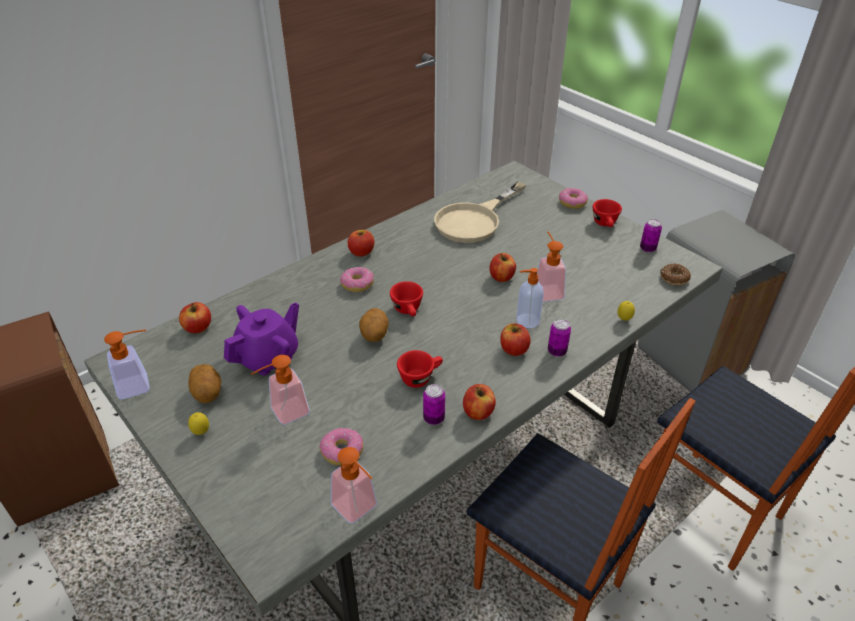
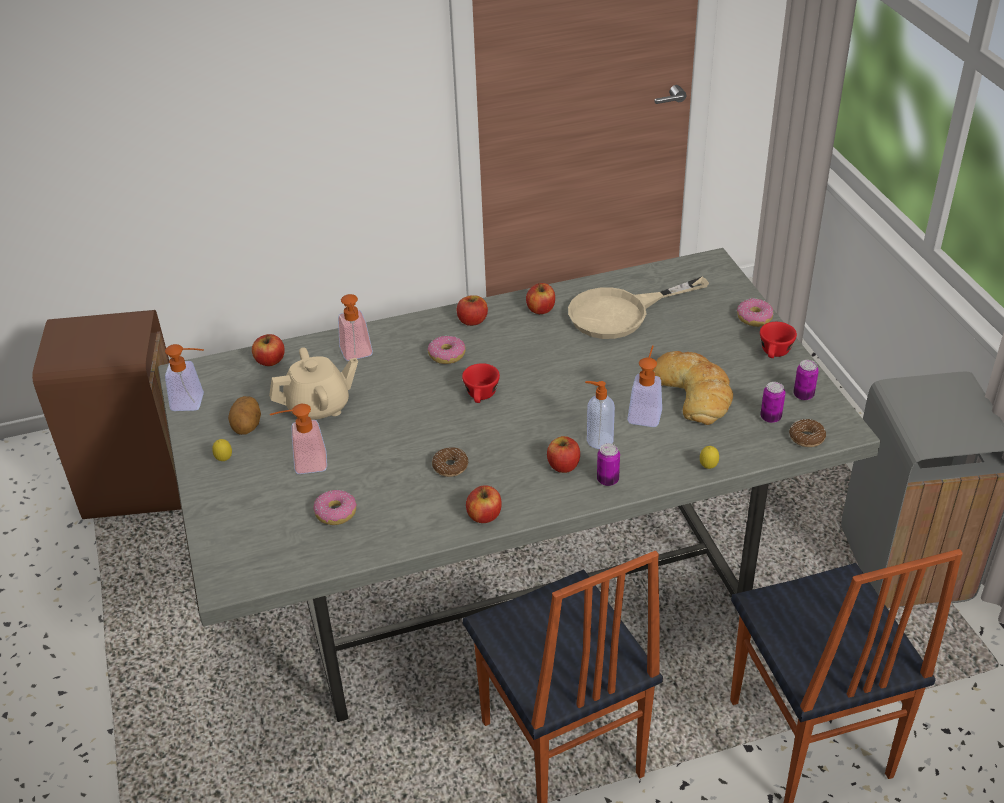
camera: 25 degrees right, 0 degrees up
(268, 357) = (318, 407): purple teapot -> beige teapot
(359, 510) = (321, 567): soap dispenser -> soap dispenser (357, 355)
(374, 335) = (431, 413): potato -> none
(420, 377) = (450, 466): red cup -> donut
(434, 418) = (438, 508): can -> can (770, 417)
(501, 277) = (605, 386): apple -> apple (541, 309)
(570, 265) = (694, 391): none -> bread

